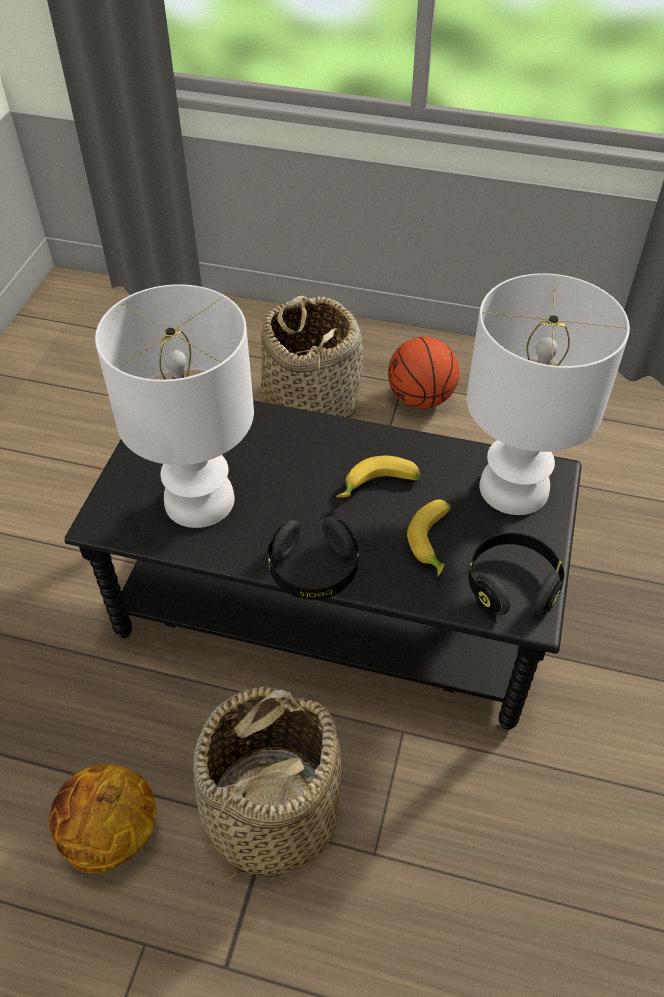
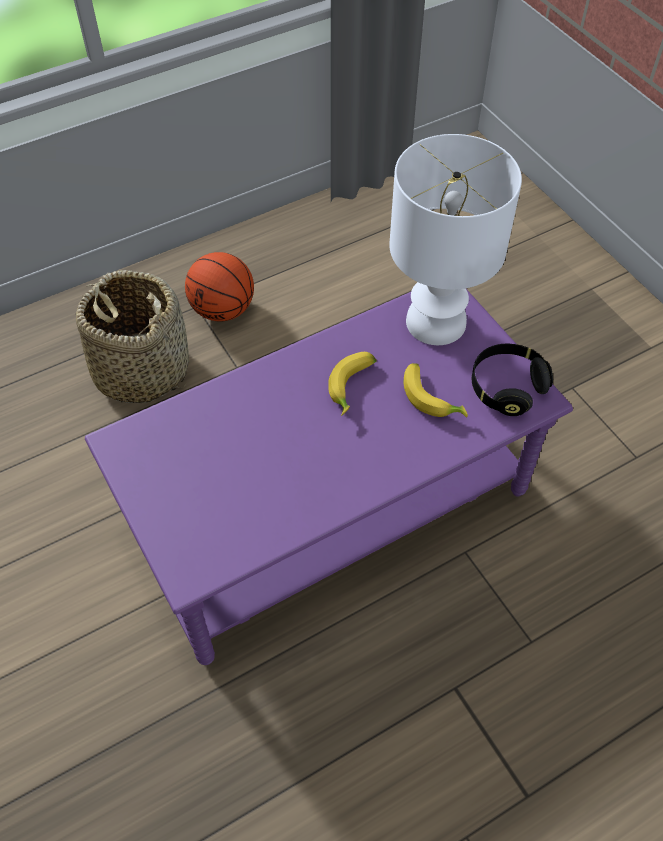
camera: 45 degrees left, 5 degrees up
(111, 835) = (365, 798): basketball -> none
(201, 501) = (244, 496): white table lamp -> none
(270, 813) = (446, 679): basket -> none
(314, 570) = (381, 479): black headphones -> none
(330, 607) = (330, 511): black coffee table -> purple coffee table

